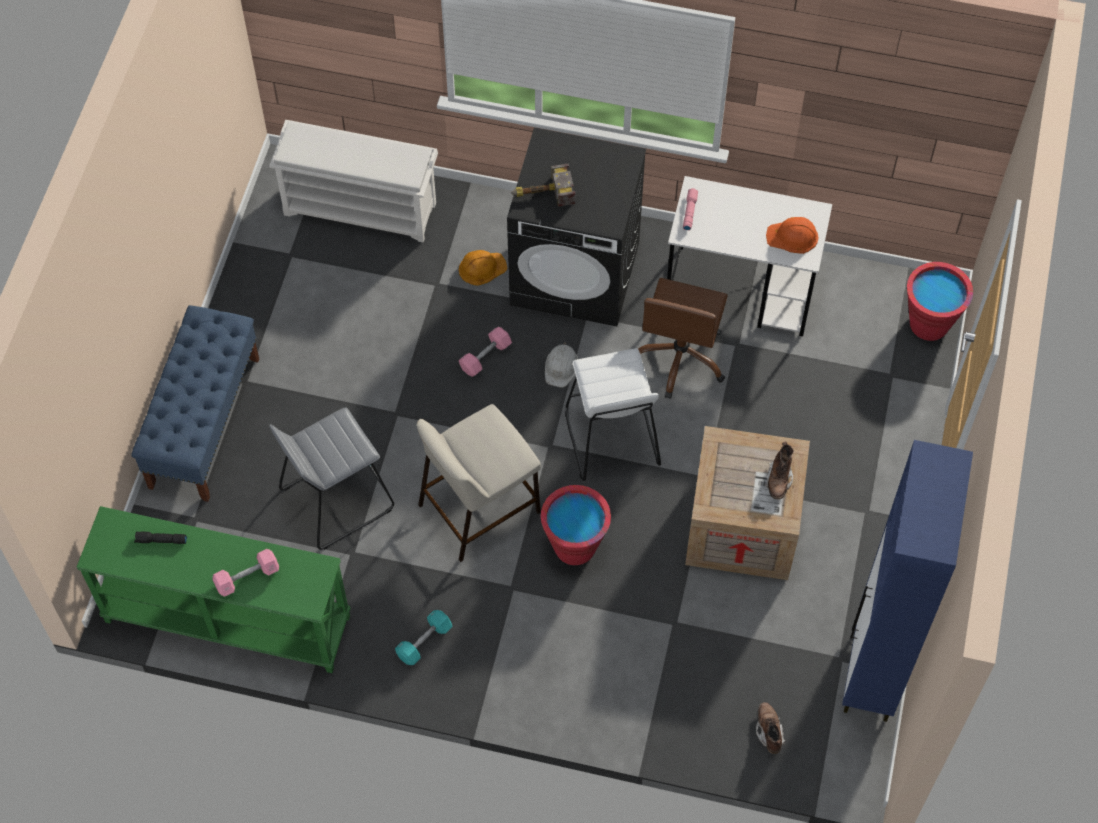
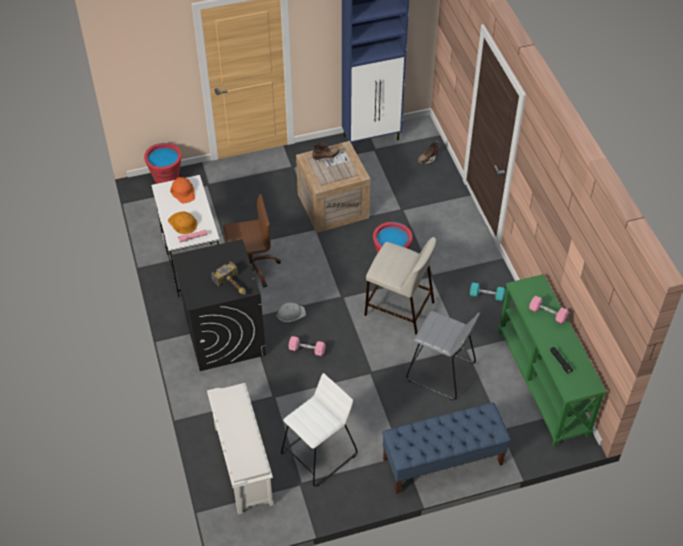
camera: 120 degrees left, 10 degrees down
(481, 268) = (248, 380): orange hard hat -> orange hard hat (183, 223)
(611, 438) = (320, 274): white stool -> white stool (319, 454)

